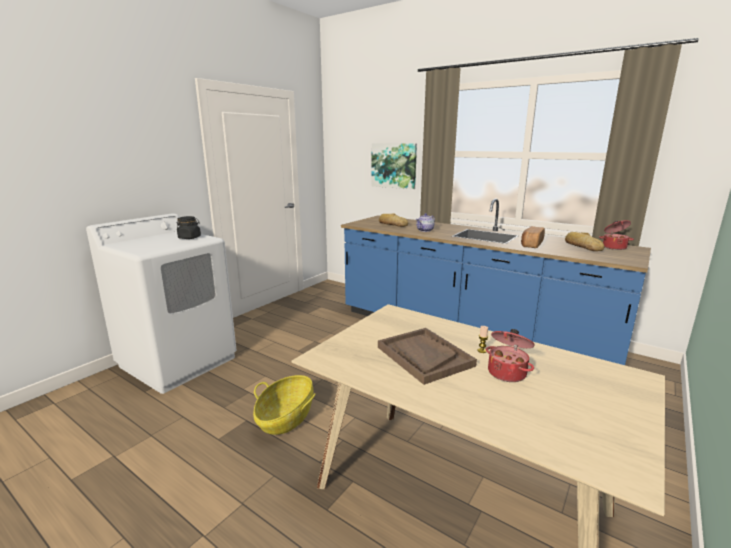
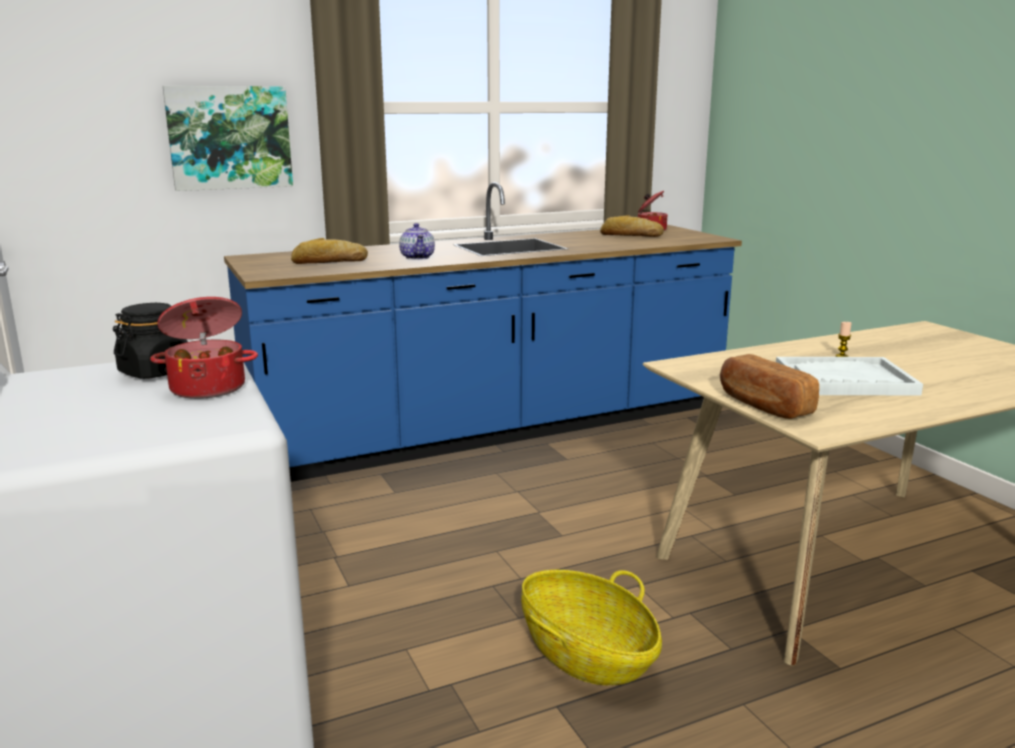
camera: 60 degrees left, 0 degrees up
(424, 356) = (844, 380): brown tray -> white tray
(507, 373) = (902, 360): cooking pot -> cooking pot (208, 387)
(531, 244) = (592, 244): bread -> bread (763, 405)

